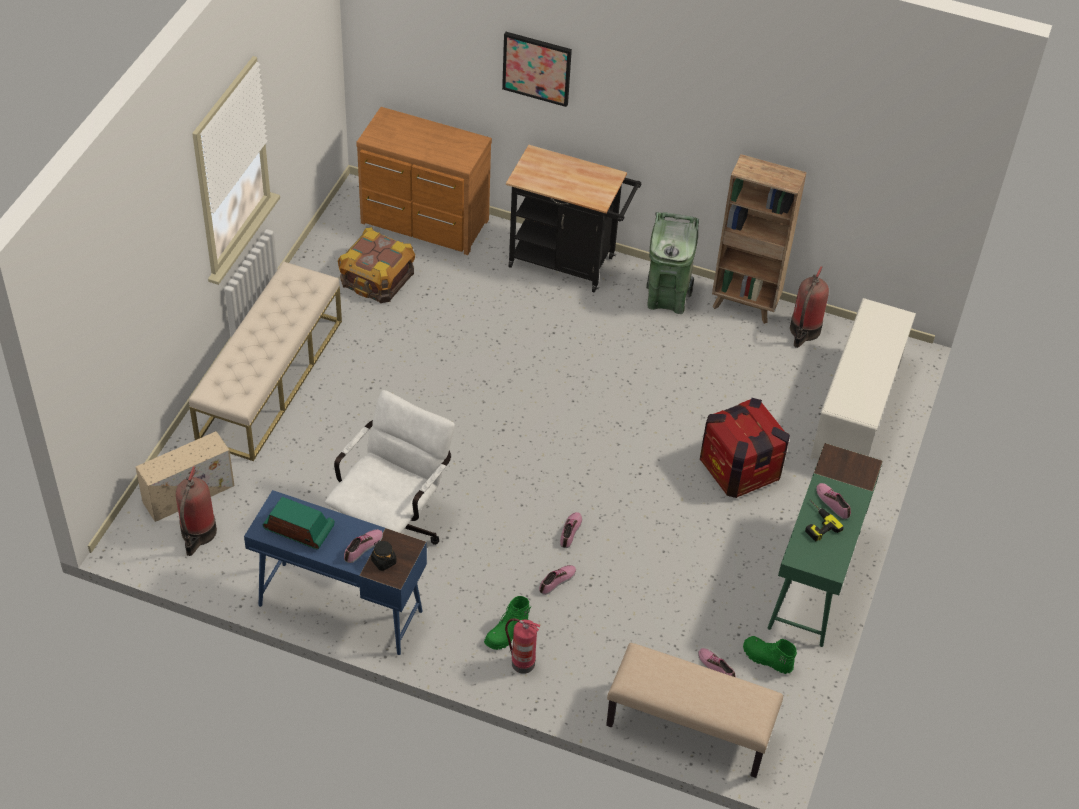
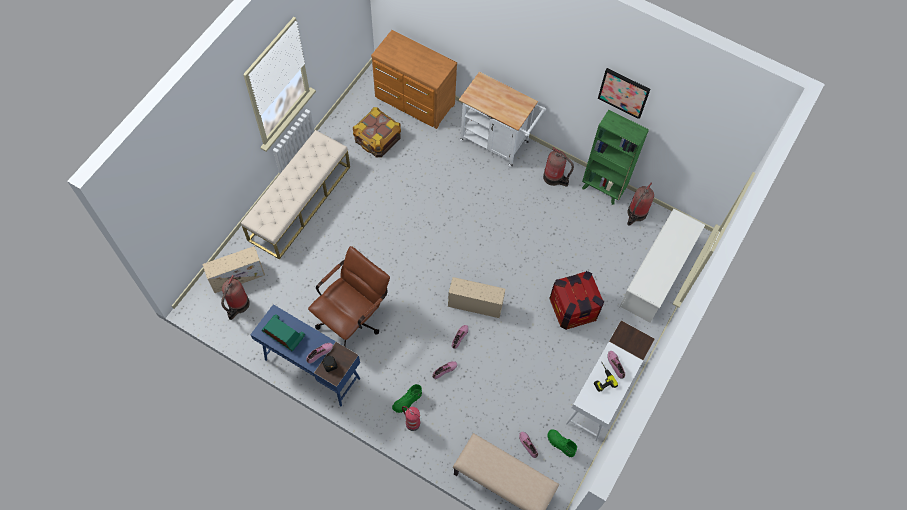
camera: 10 degrees right, 15 degrees up
(392, 526) = (353, 317): white office chair -> brown office chair
(537, 68) = (486, 31): picture -> picture (624, 92)
(568, 263) = (498, 143): black cart -> white cart
(583, 483) = (474, 304): none -> beige storage box
(667, 299) = (554, 178): green trash can -> fire extinguisher
(745, 305) = (603, 189): brown bookcase -> green bookcase
(814, 580) = (602, 394): green desk -> white desk

